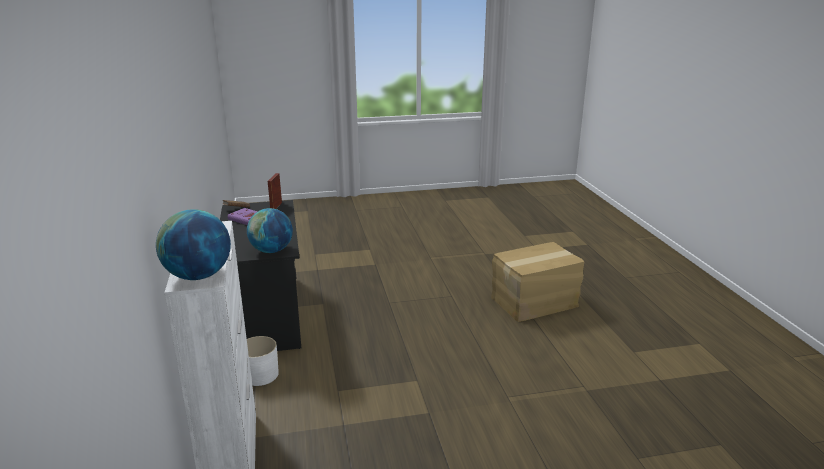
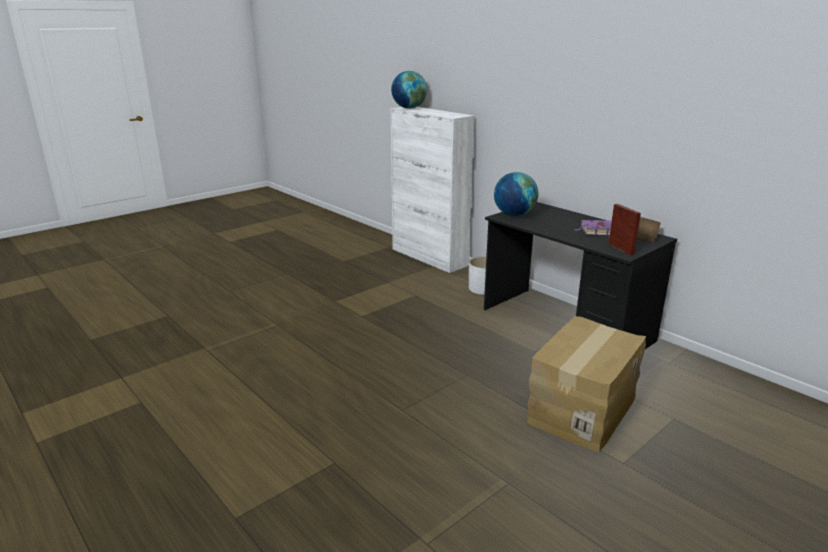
camera: 150 degrees right, 0 degrees up
(535, 302) = (278, 438): cardboard box -> cardboard box (581, 409)

